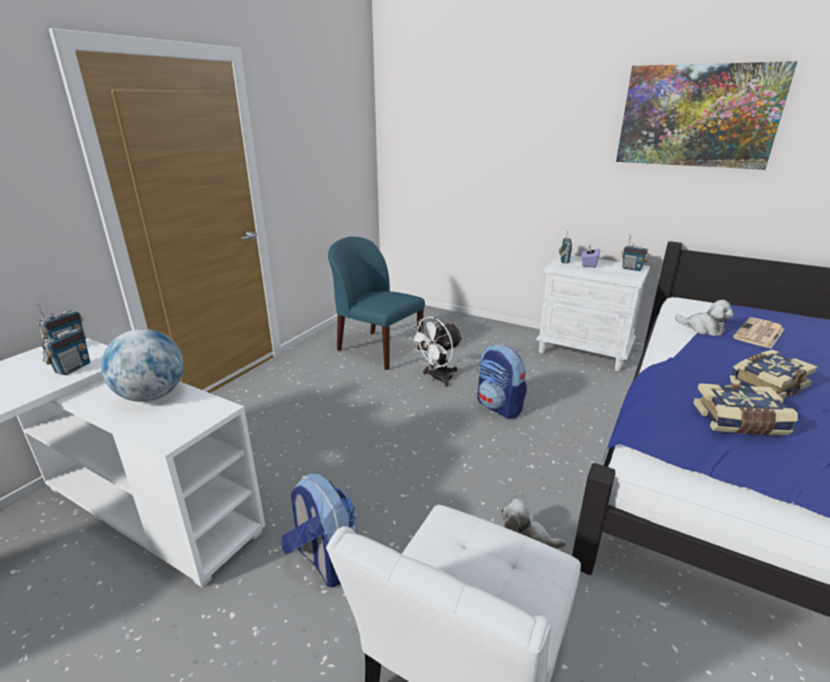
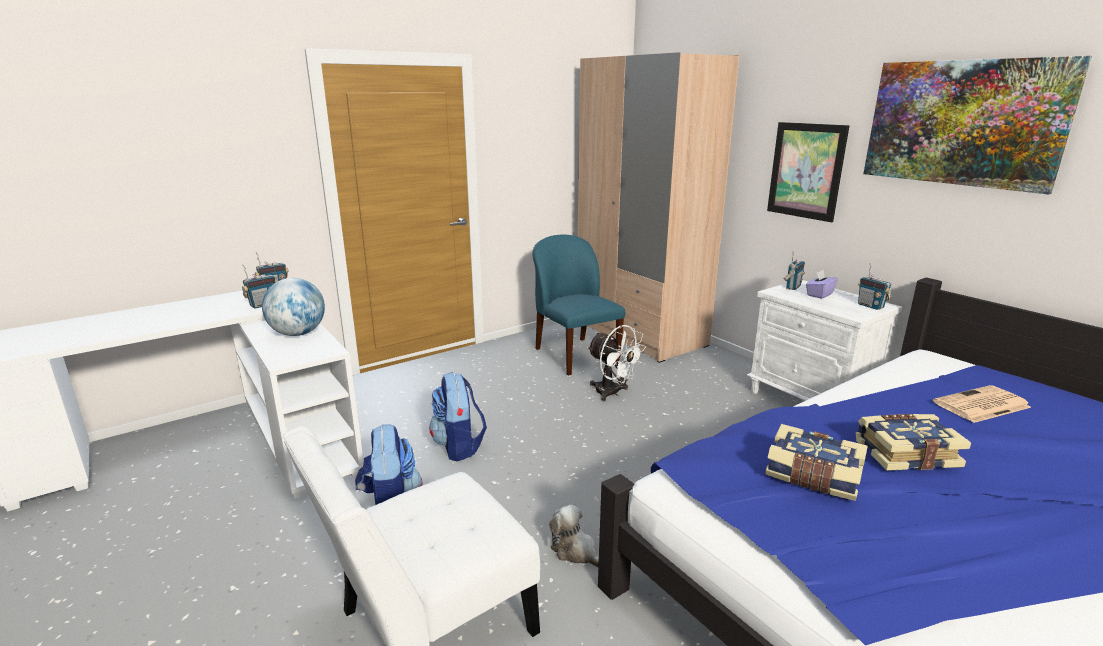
camera: 25 degrees right, 5 degrees down
(416, 319) = (640, 334): none -> beige wardrobe
(437, 378) = (612, 393): white fan -> white fan turned 120 degrees counterclockwise
(499, 407) = (655, 433): backpack -> backpack (459, 446)
(562, 161) = (806, 171): none -> picture
(703, 329) = (907, 386): plush toy -> none

